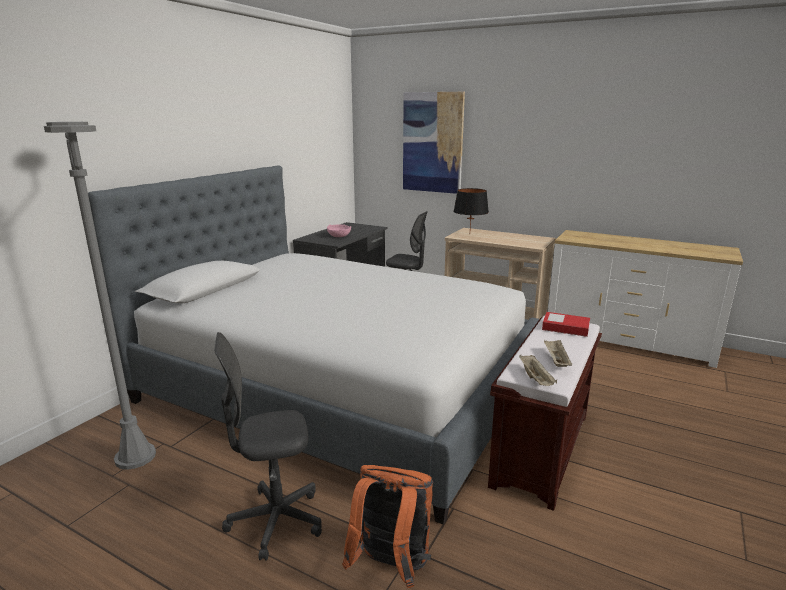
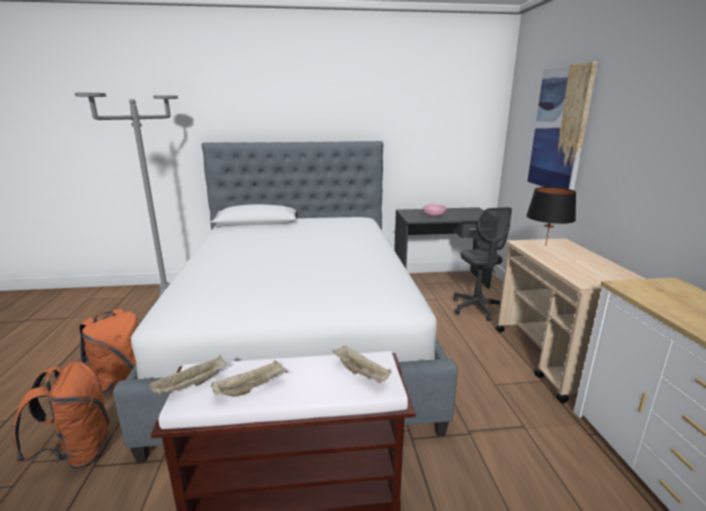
camera: 55 degrees right, 0 degrees up
(276, 521) = (120, 380): grey office chair -> orange backpack
(565, 328) = (361, 373): book -> beige tray

